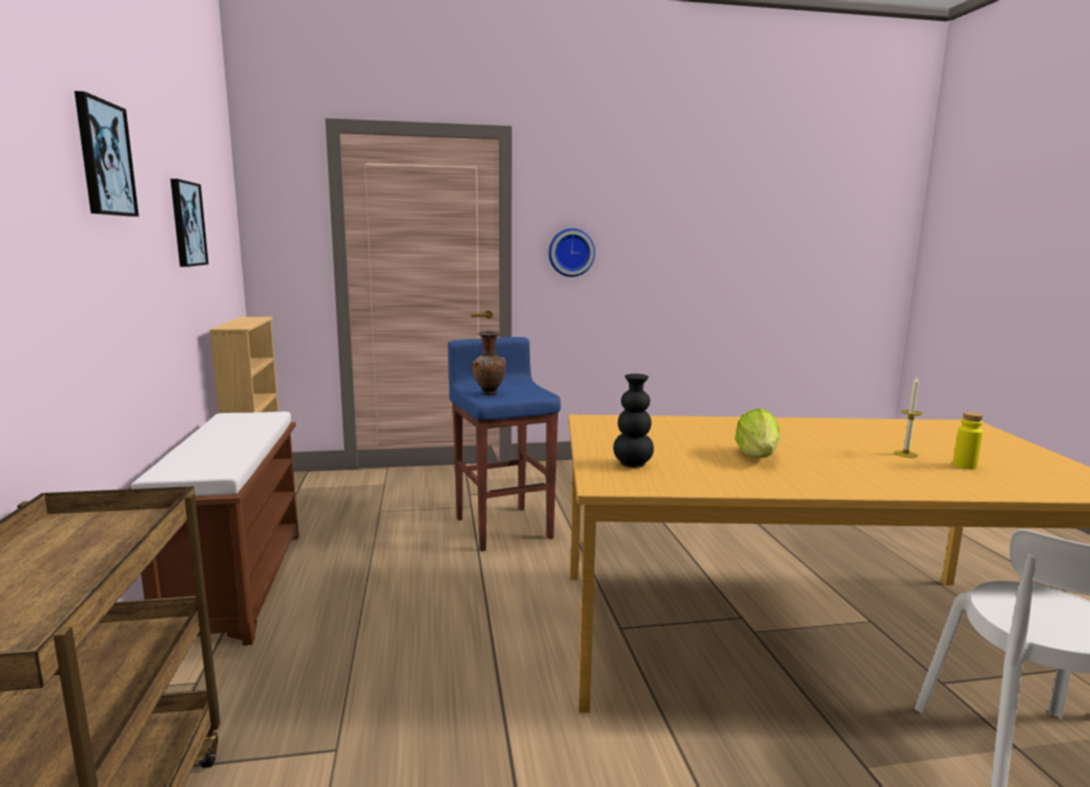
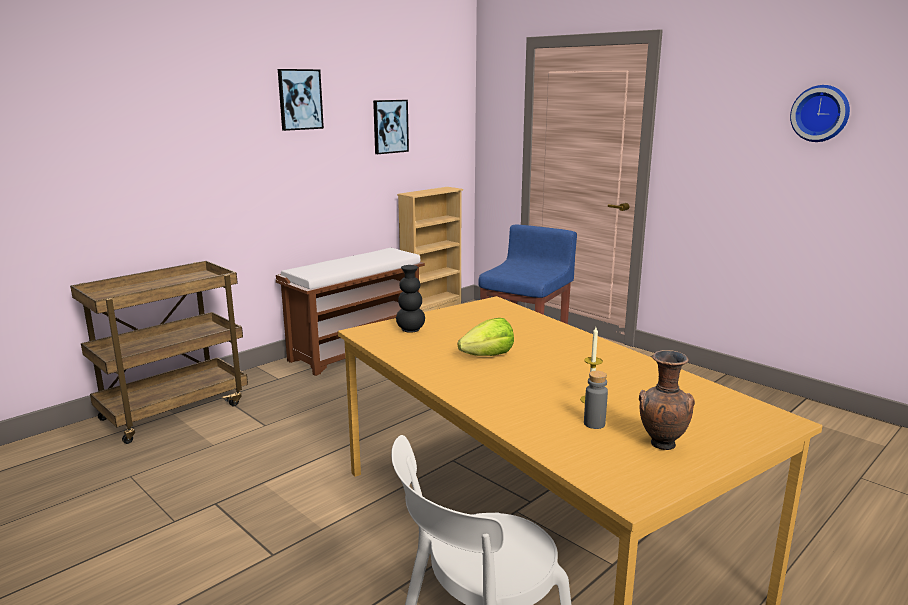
camera: 55 degrees right, 5 degrees up
(489, 394) = (506, 271): brown vase -> brown vase (661, 445)
(570, 252) = (705, 155): wall clock -> wall clock (821, 113)
(964, 466) = (594, 424): yellow bottle -> grey bottle

